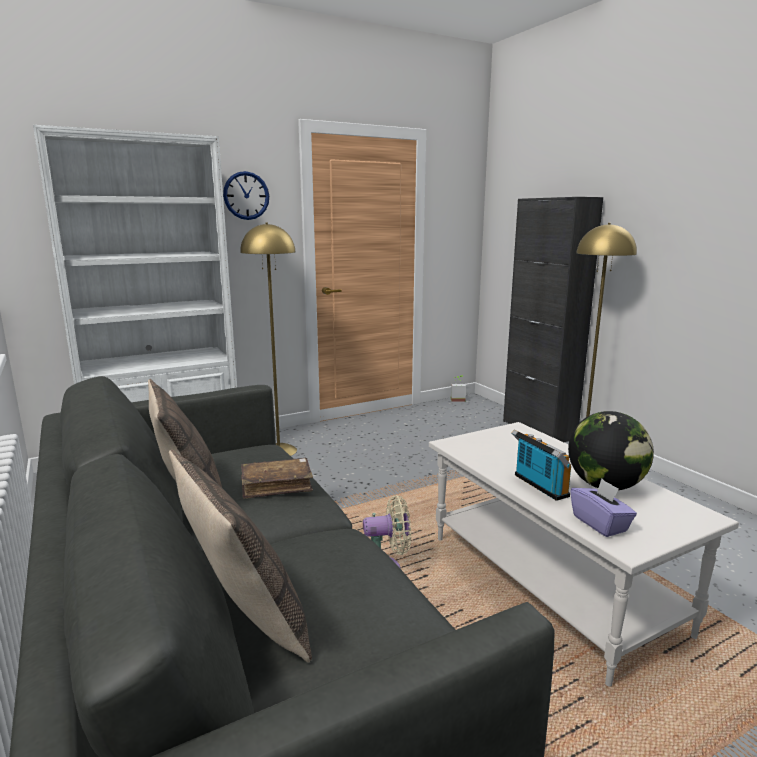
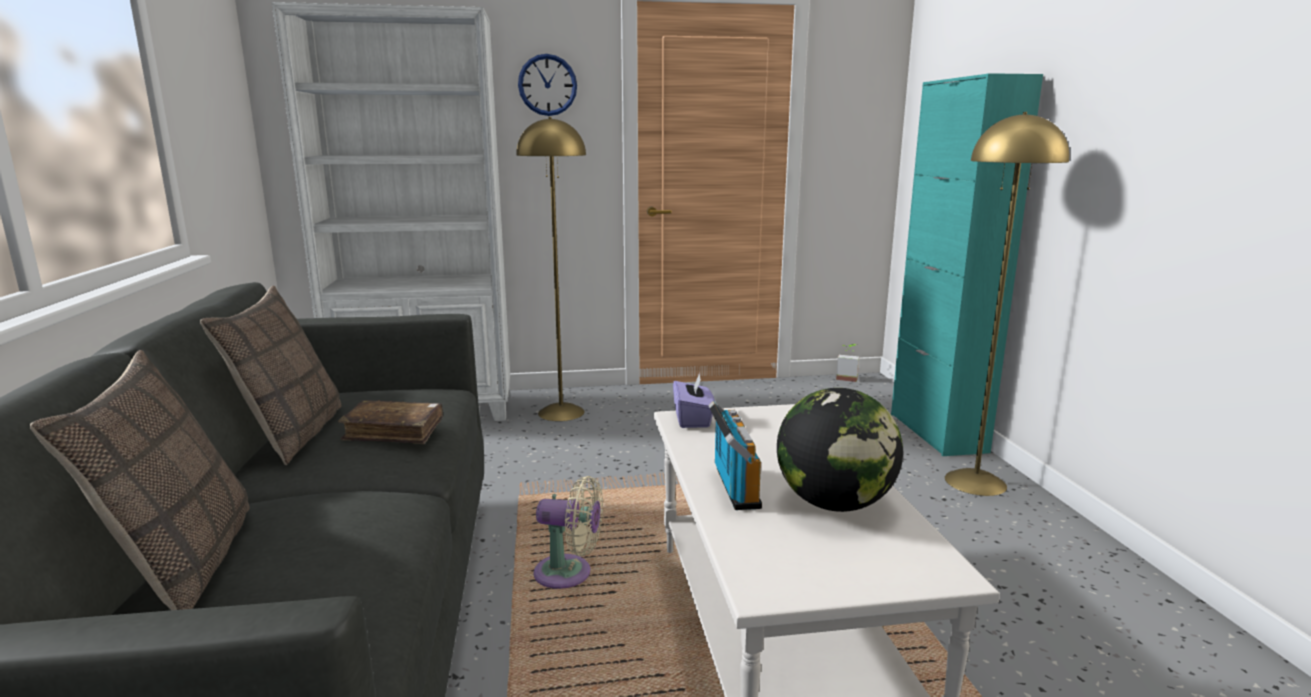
camera: 20 degrees right, 0 degrees up
(538, 429) = (937, 432): black cabinet -> turquoise cabinet
(600, 523) = (762, 551): purple tissue box -> purple tissue box (693, 419)

